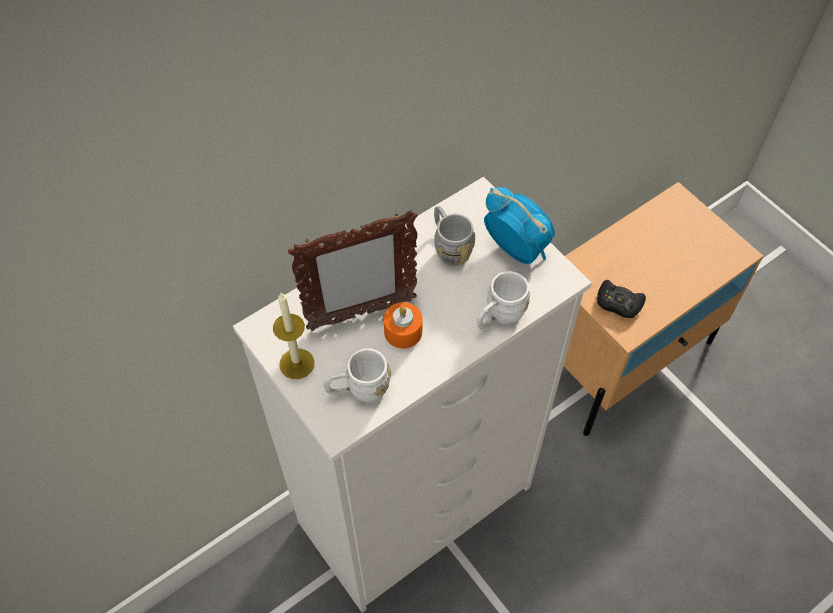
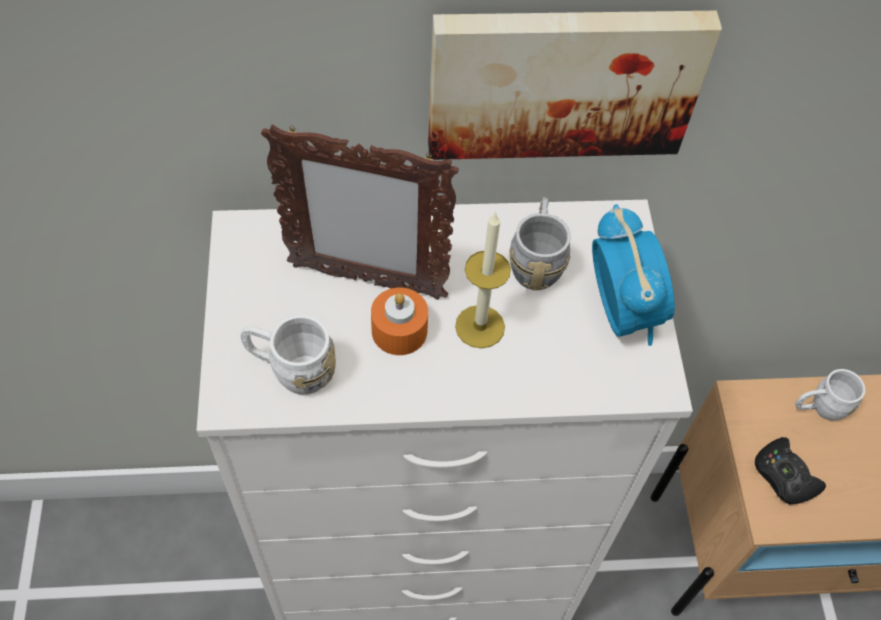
camera: 30 degrees right, 0 degrees up
(297, 363) = (246, 295): candle -> candle (480, 326)
(419, 130) = (563, 80): none -> picture
(499, 317) = (533, 383): white mug -> white mug (819, 408)

